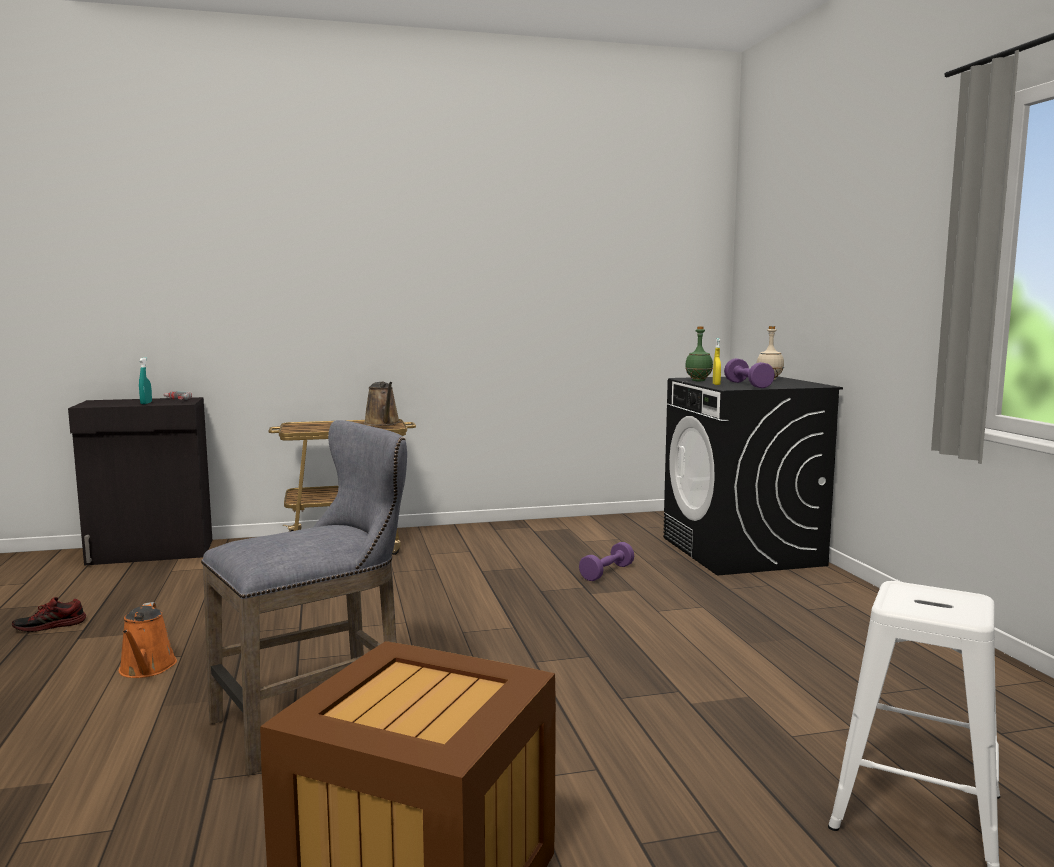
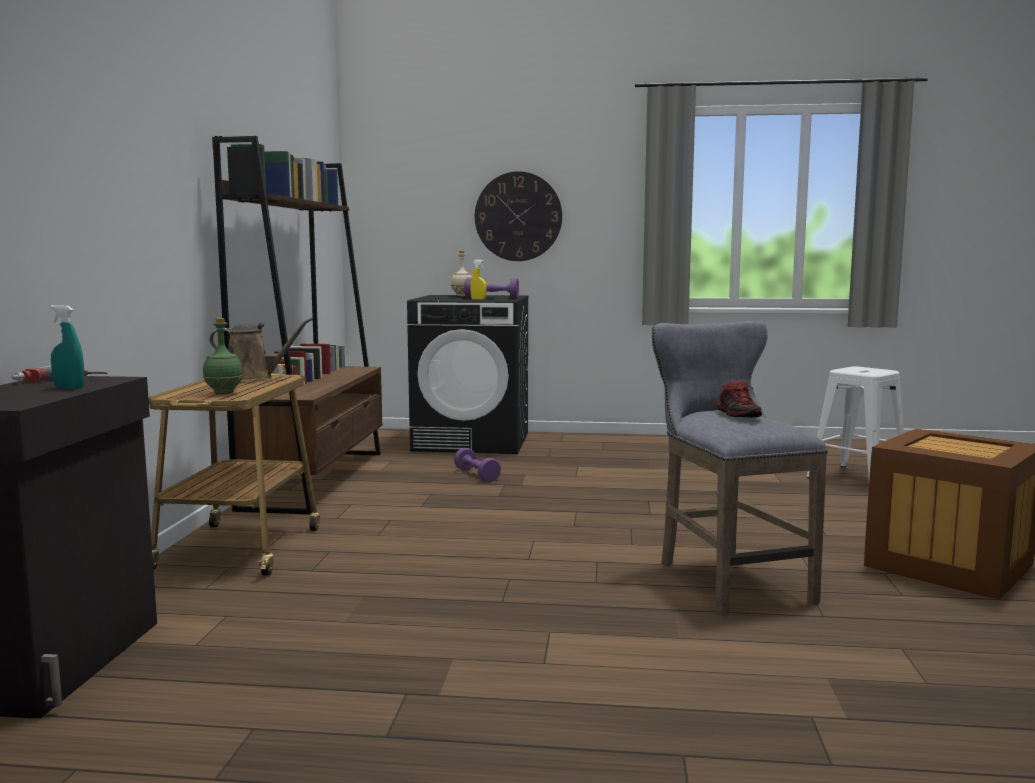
camera: 70 degrees left, 0 degrees up
(50, 626) = (366, 719): shoe -> shoe (739, 415)
(147, 669) = (577, 647): orange watering can -> none
(531, 530) = (316, 479): none -> brown bookcase
(698, 381) = (446, 299): green bottle -> green bottle (224, 393)
(844, 283) = (518, 216): none -> wall clock

